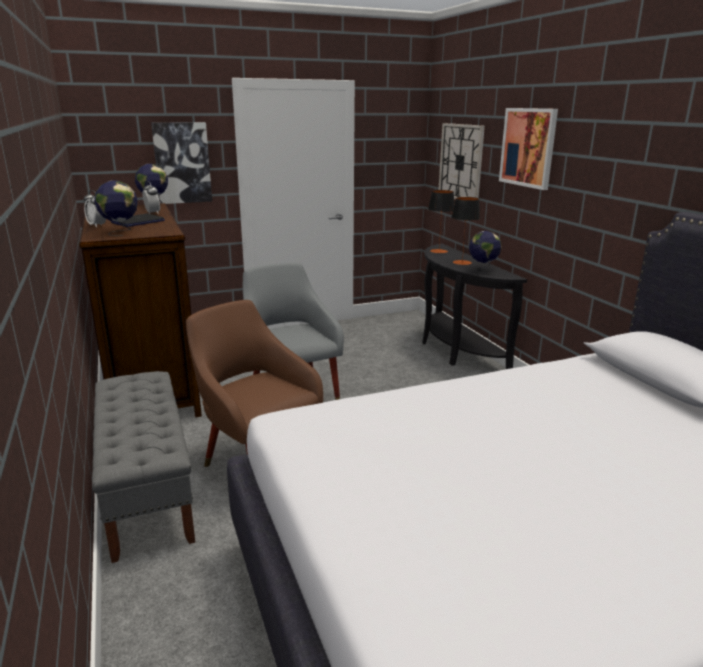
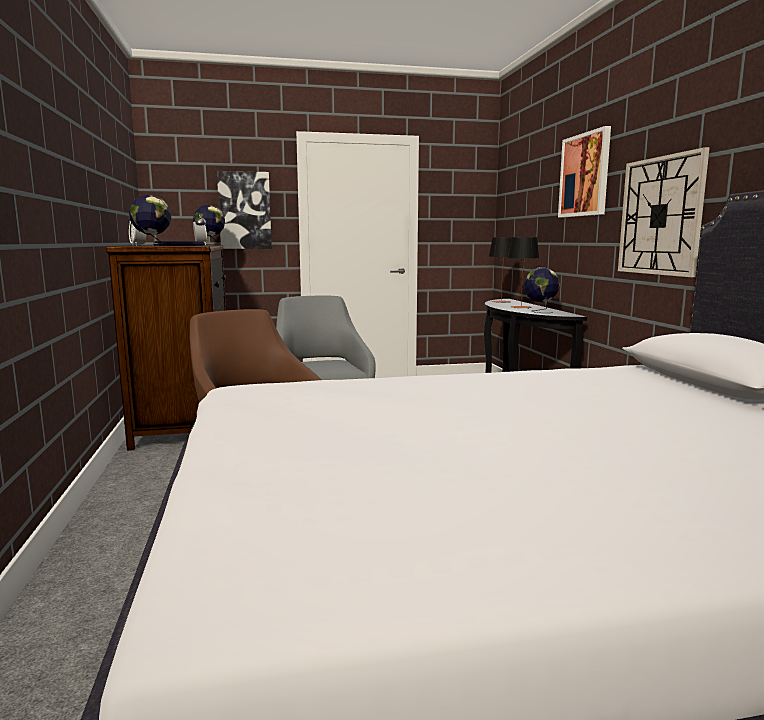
camera: 10 degrees right, 10 degrees down
(147, 489) = (132, 496): grey bench -> none
(461, 162) = (525, 210): wall clock -> wall clock (660, 216)

